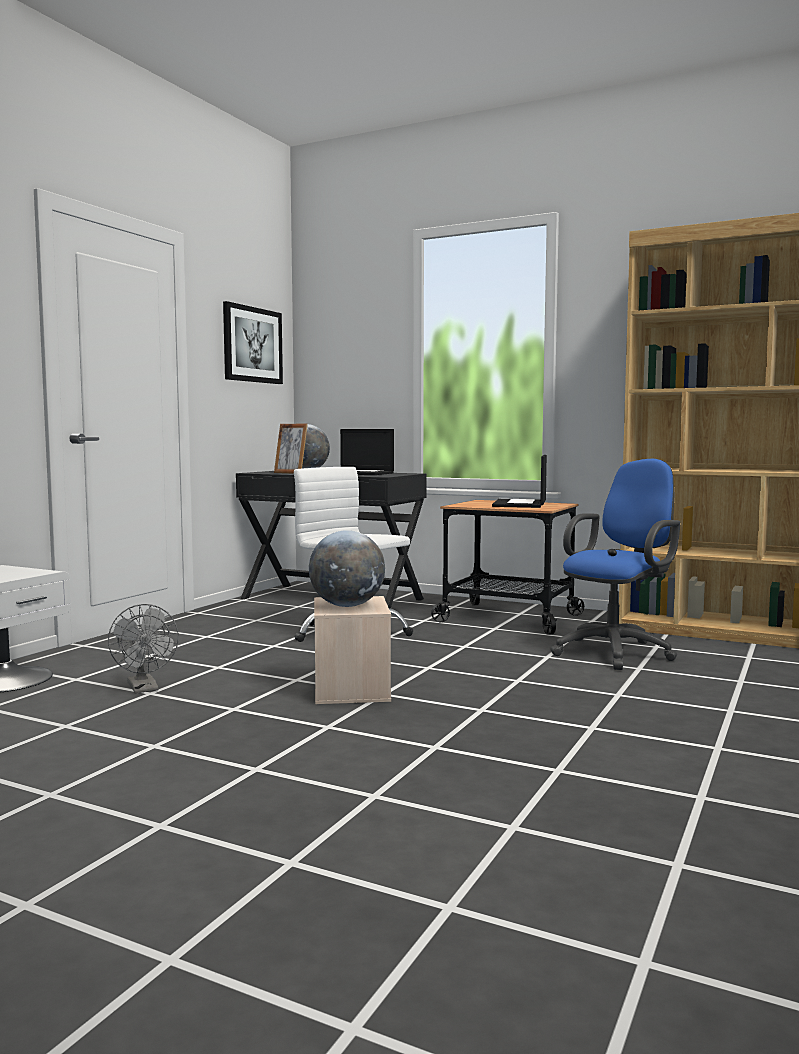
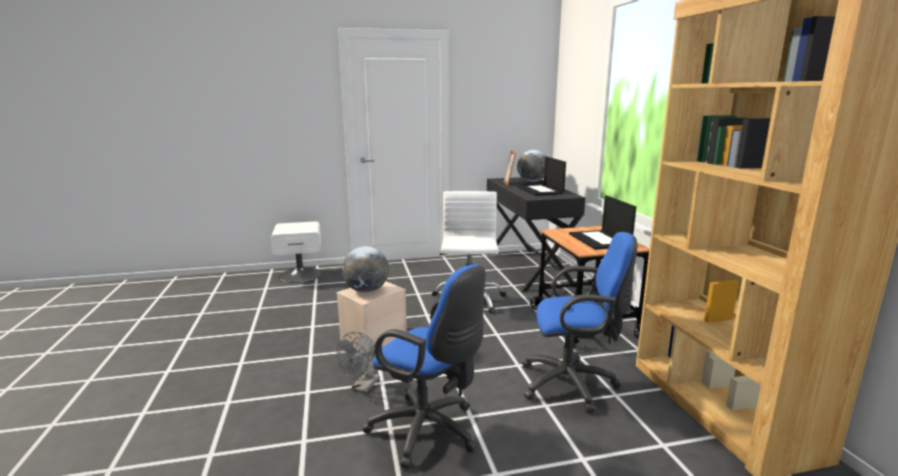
camera: 50 degrees right, 10 degrees up
(144, 688) = (318, 299): grey fan -> grey fan (363, 387)
(252, 345) = (511, 94): picture -> none
(520, 504) = (600, 240): laptop -> laptop turned 75 degrees counterclockwise
(624, 715) = (429, 432): none -> blue office chair

